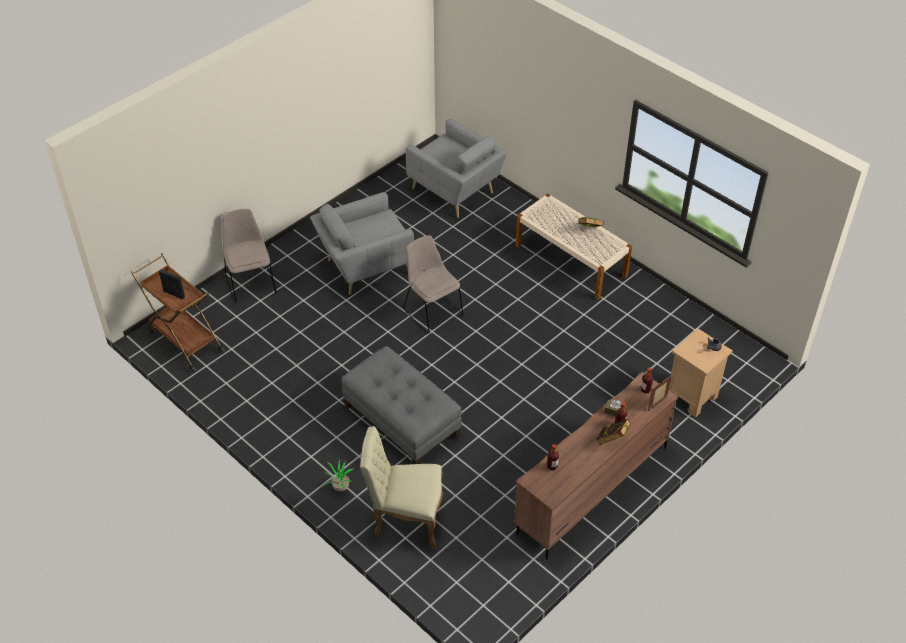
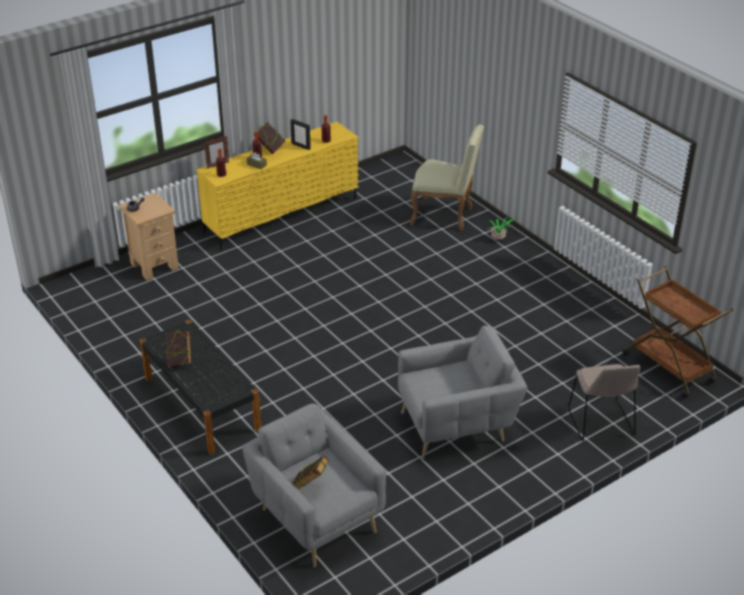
camera: 170 degrees left, 10 degrees down
(174, 294) = (679, 302): picture frame -> picture frame (301, 146)
(401, 421) = (437, 277): grey ottoman -> none
(432, 311) = (385, 368): beige chair -> none
(454, 149) = (310, 486): none -> book
(571, 260) = (201, 404): beige bench -> black bench
(591, 490) = (283, 216): brown dresser -> yellow dresser

